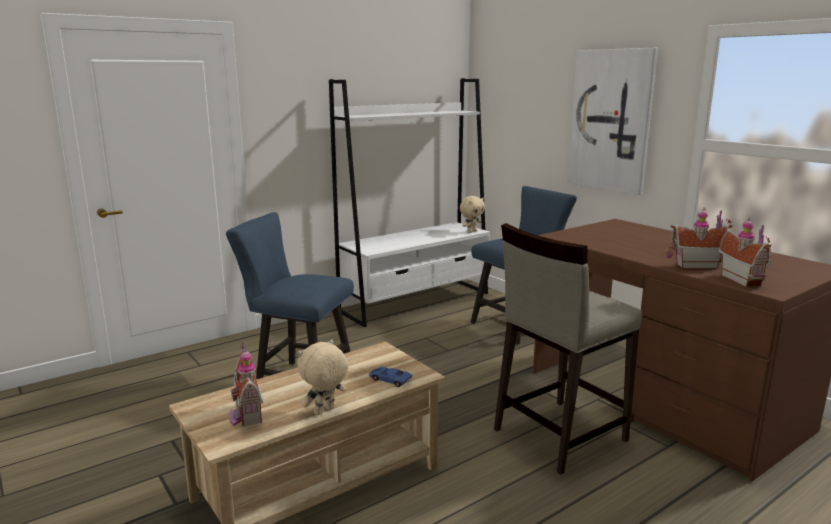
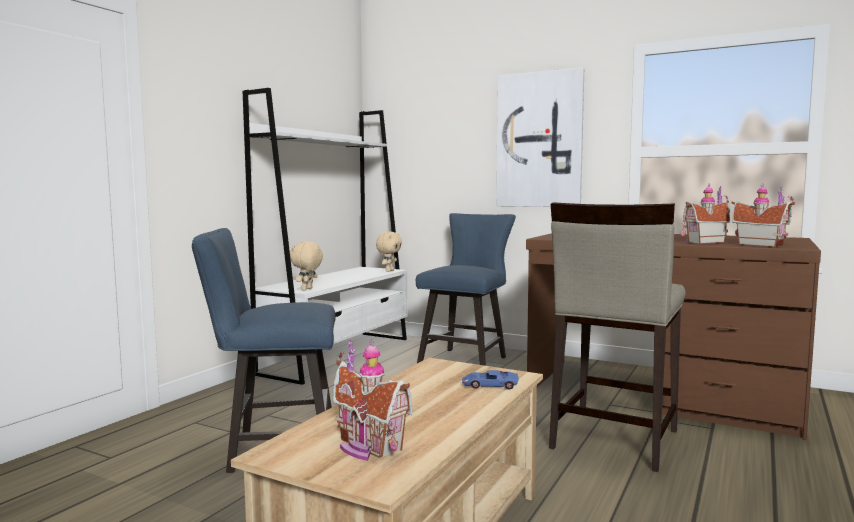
camera: 25 degrees left, 10 degrees down
(325, 411) = (464, 424): beige plush toy -> beige plush toy (307, 289)

